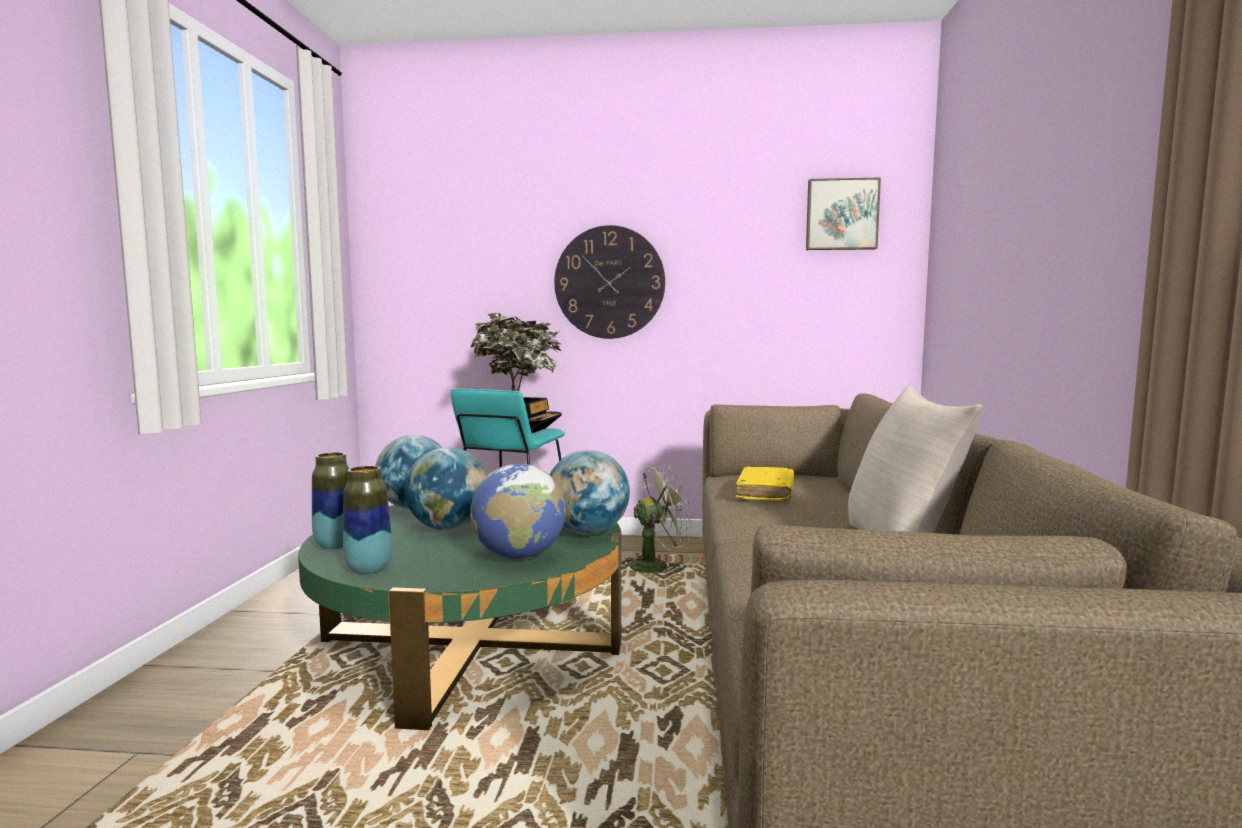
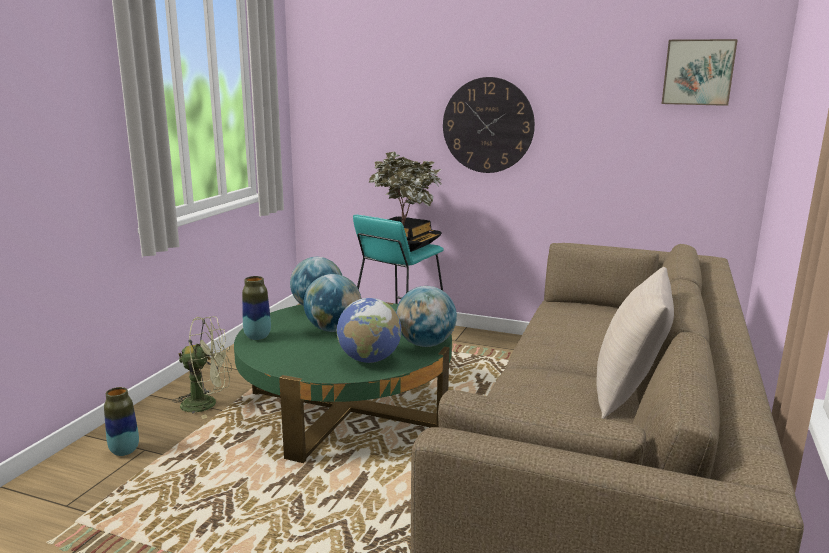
camera: 15 degrees right, 10 degrees up
(369, 569) = (272, 359): vase -> vase (124, 451)
(656, 565) = (503, 362): green fan -> green fan (207, 404)
(765, 492) = (570, 325): yellow book -> none

